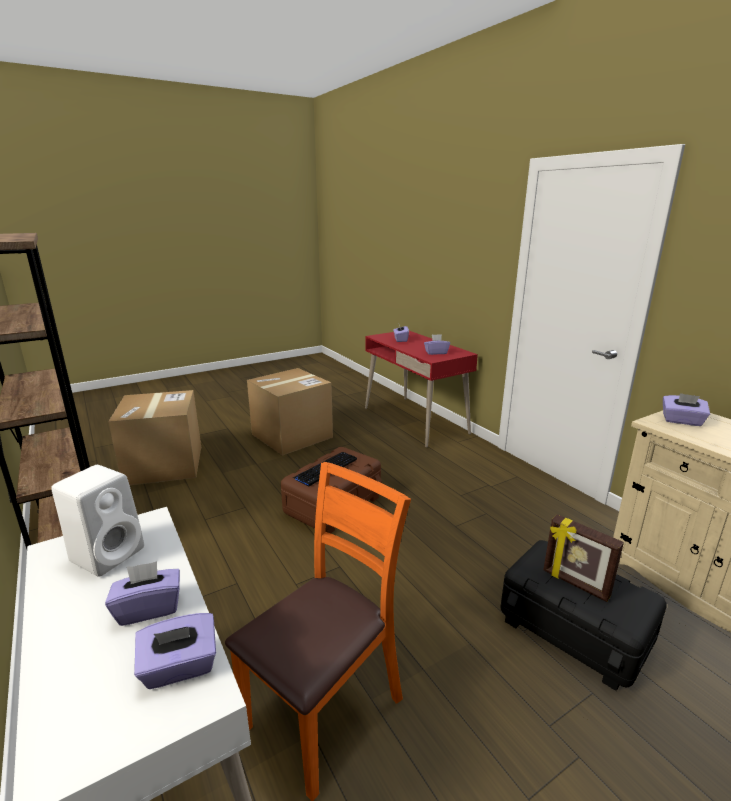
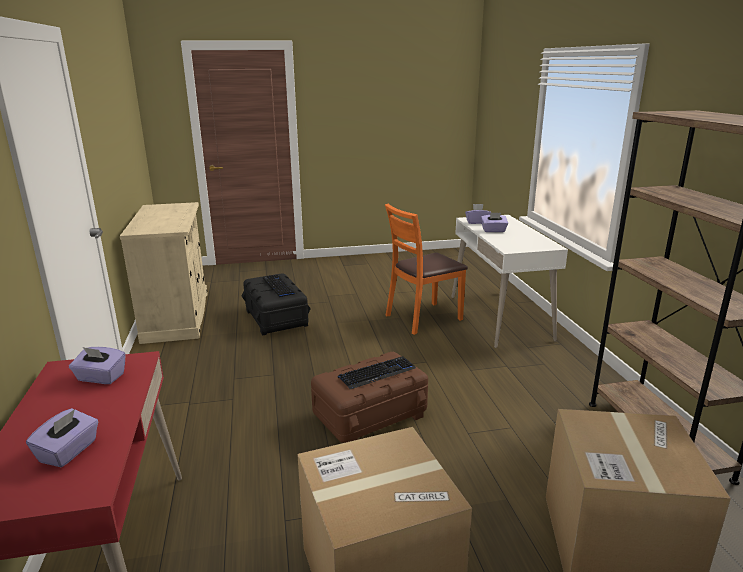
camera: 160 degrees left, 0 degrees up
(109, 553) = (522, 243): white speaker -> none
(575, 584) = (279, 286): picture frame -> keyboard
(681, 421) = (159, 228): purple tissue box -> none

